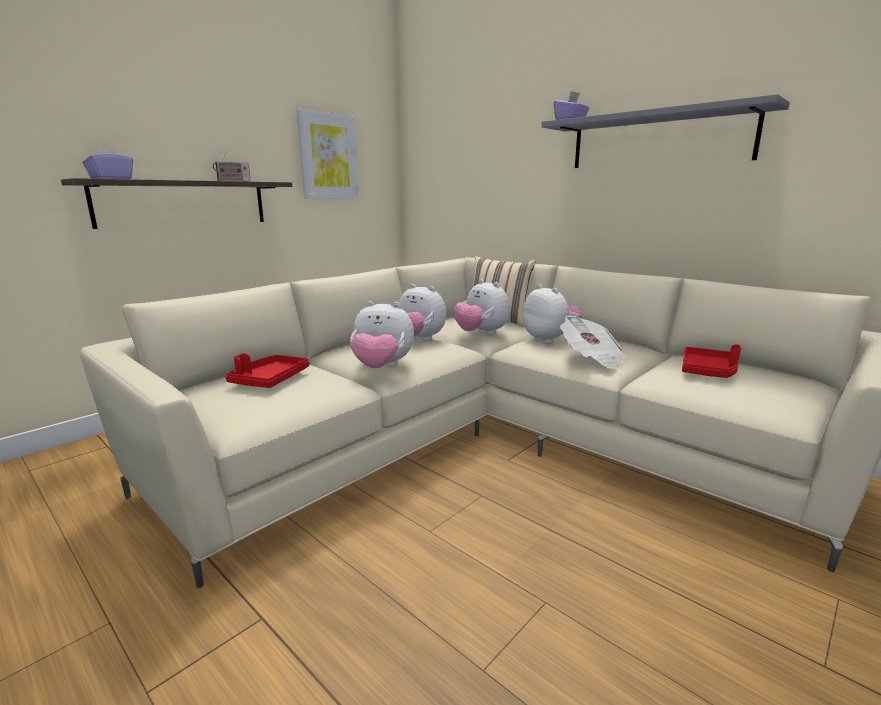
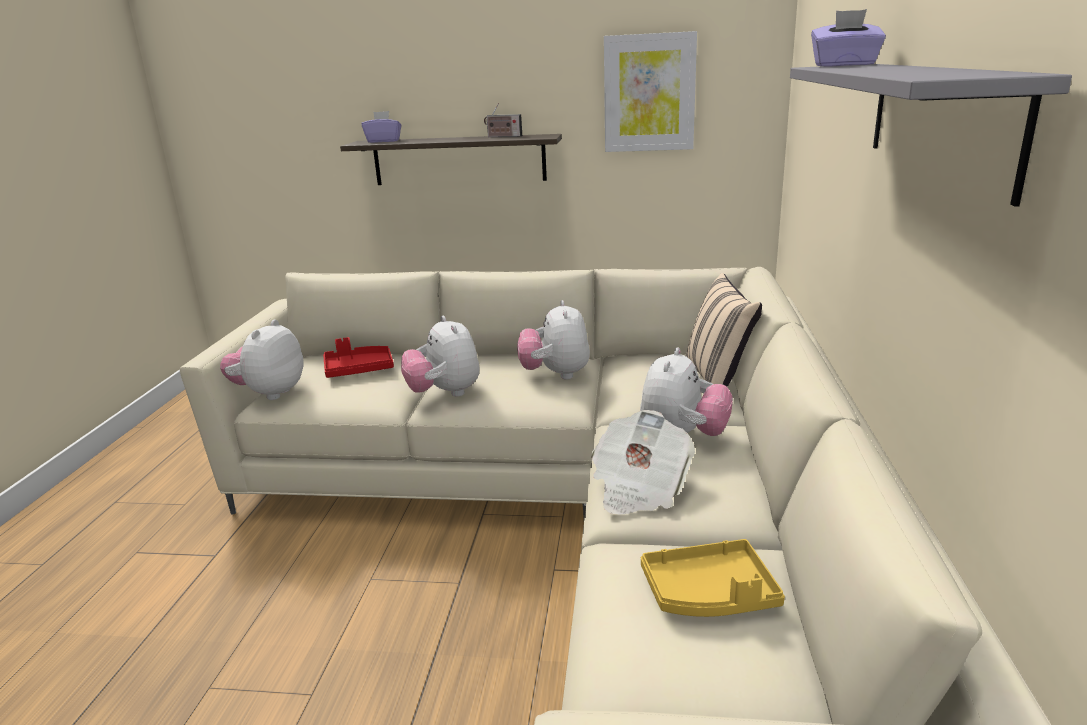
camera: 55 degrees right, 5 degrees up
(481, 334) = (637, 393): plush toy -> plush toy (269, 393)
(708, 371) = (709, 594): red tray -> yellow tray

